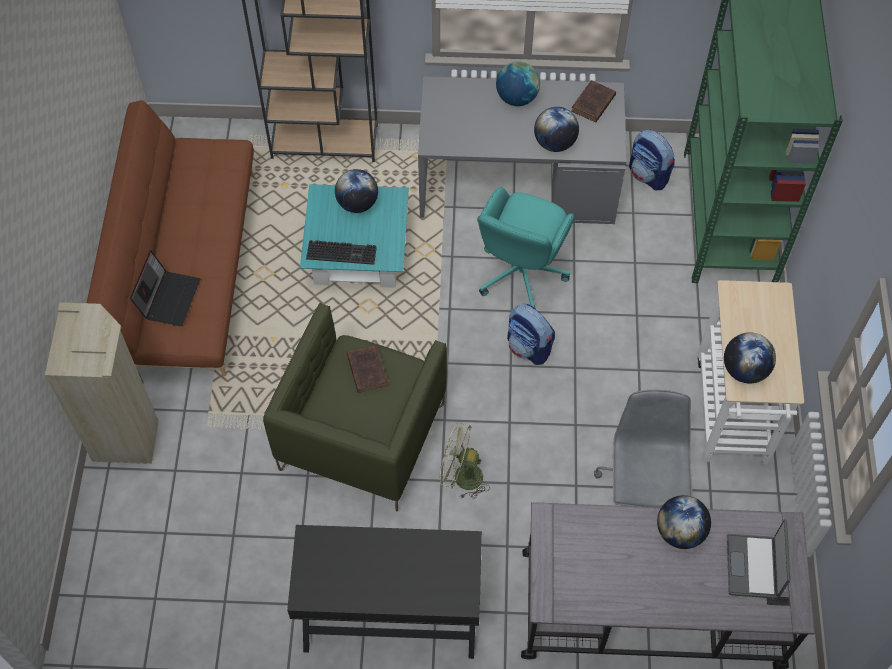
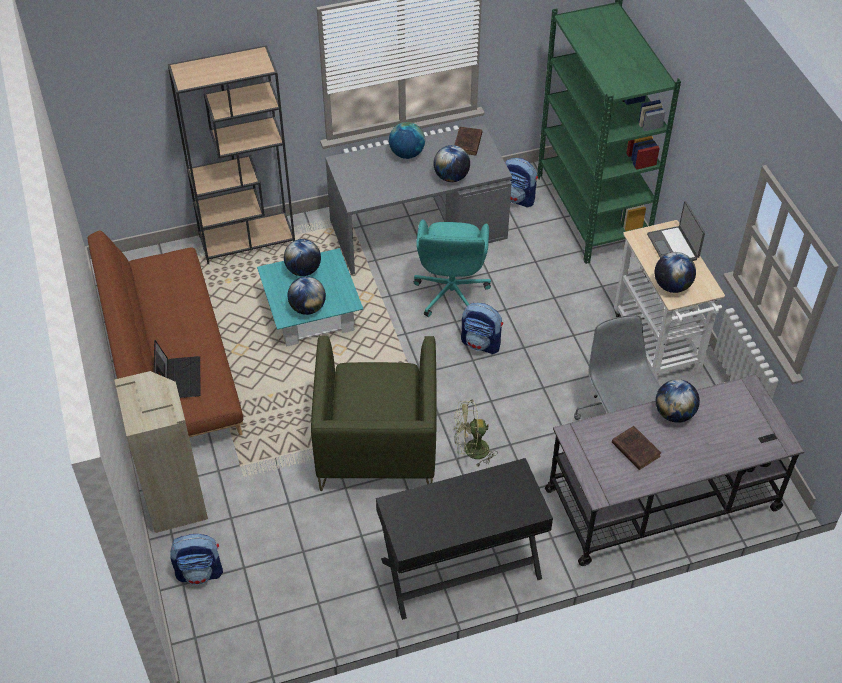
camera: 20 degrees left, 10 degrees down
(119, 522) = (200, 572): none -> backpack
(343, 252) = (307, 308): keyboard -> globe
(367, 369) = (372, 380): brown book -> brown book (635, 449)
(753, 566) = (739, 420): laptop -> laptop (673, 247)

